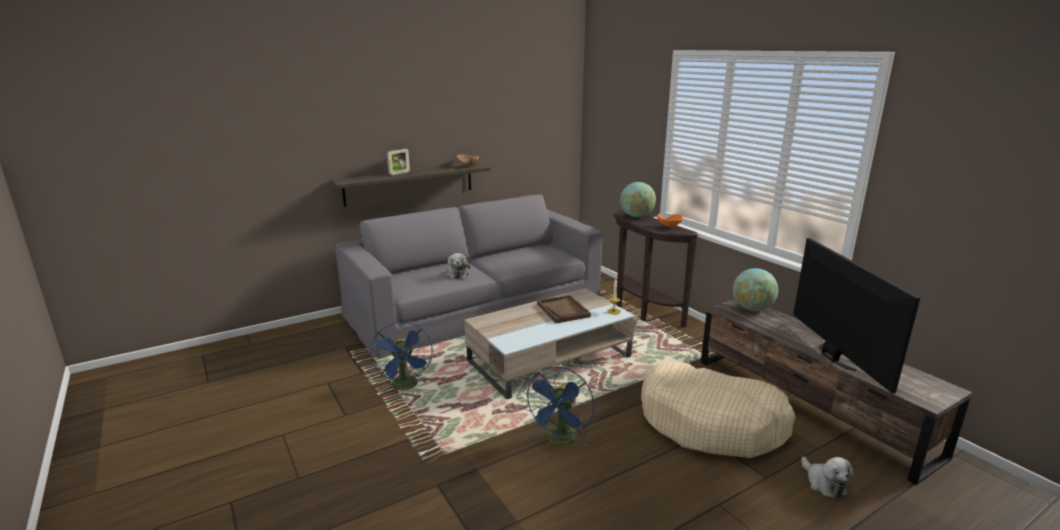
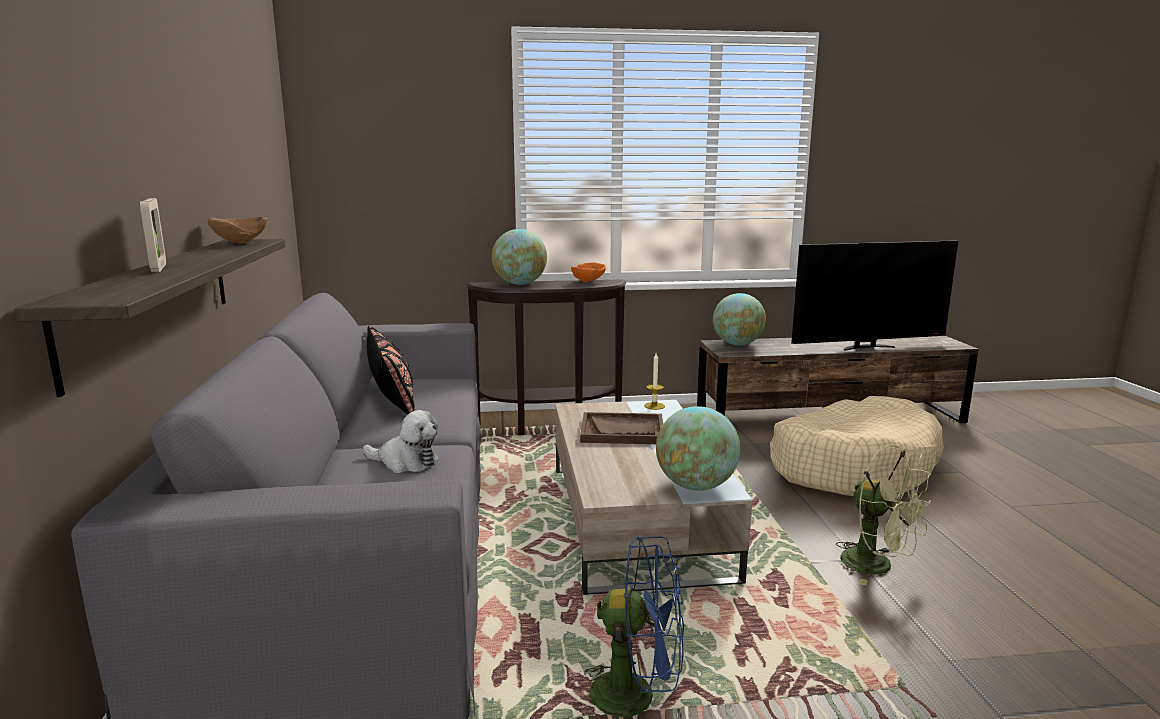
camera: 65 degrees left, 5 degrees down
(508, 338) = (695, 486): none -> globe
(525, 253) = (391, 398): none -> black pillow
(561, 441) = (877, 566): blue fan -> green fan
(824, 483) = (968, 452): plush toy -> none
(833, 357) = (866, 347): television -> television turned 150 degrees clockwise

